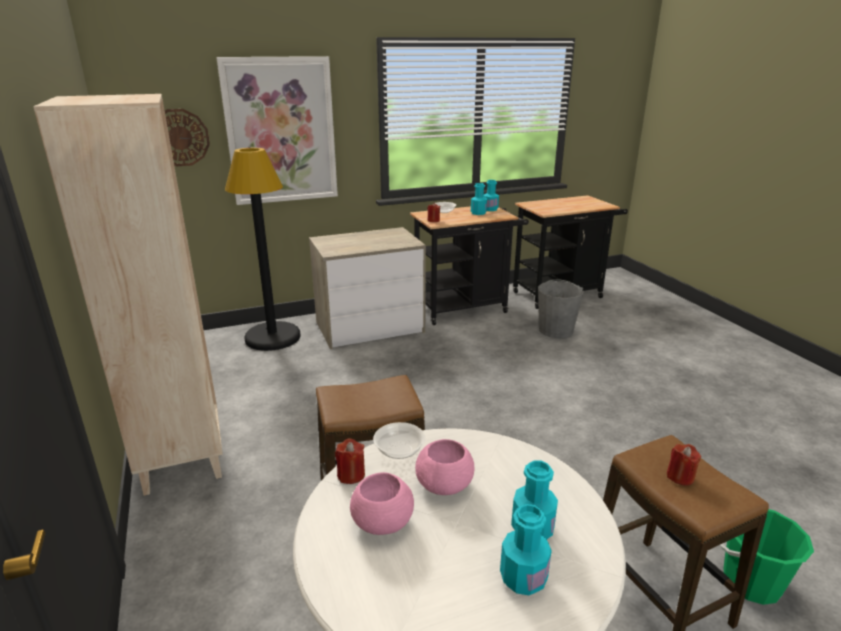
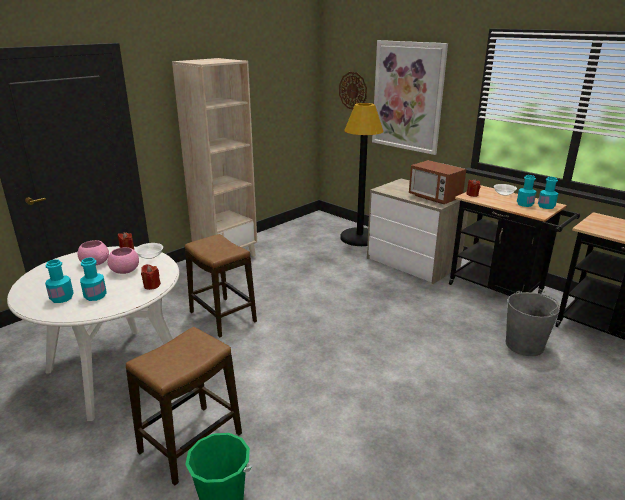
camera: 65 degrees right, 0 degrees up
(391, 239) = (434, 198): none -> microwave
(680, 476) = (179, 352): red candle -> red candle (151, 285)

